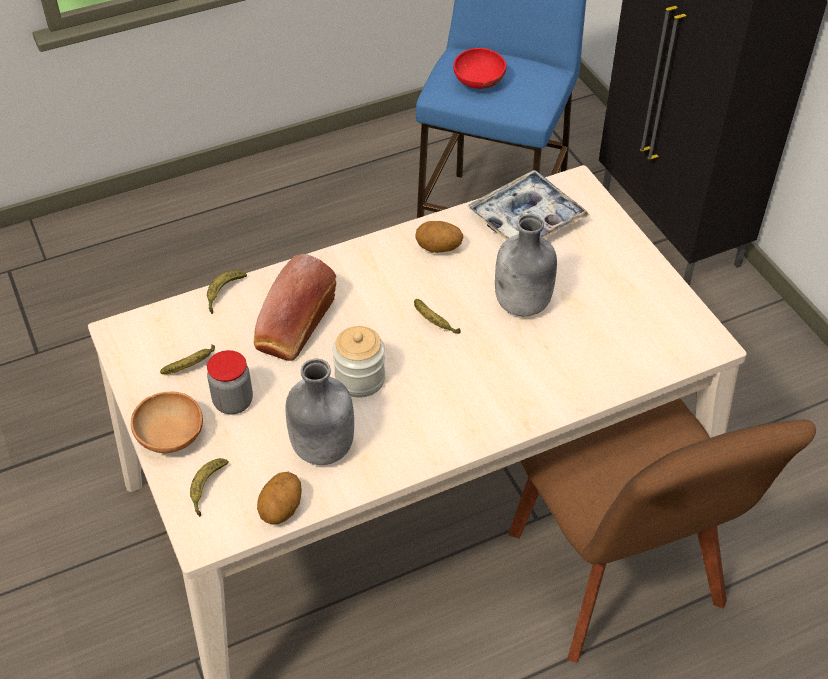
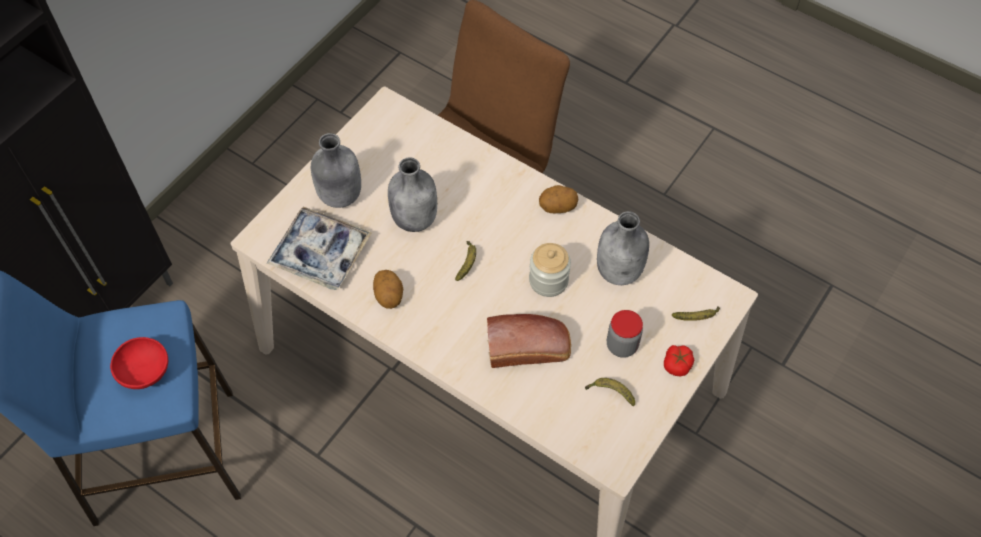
camera: 120 degrees left, 10 degrees up
(171, 438) = (677, 364): brown bowl -> tomato
(224, 294) = (529, 417): banana -> none
(282, 509) = (678, 267): potato -> potato (557, 207)
(593, 257) = (339, 196): none -> grey bottle

